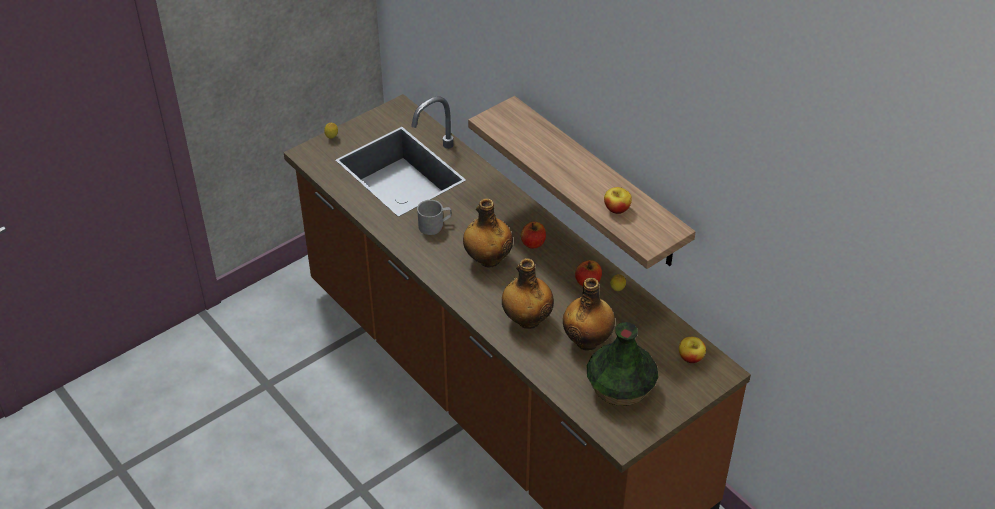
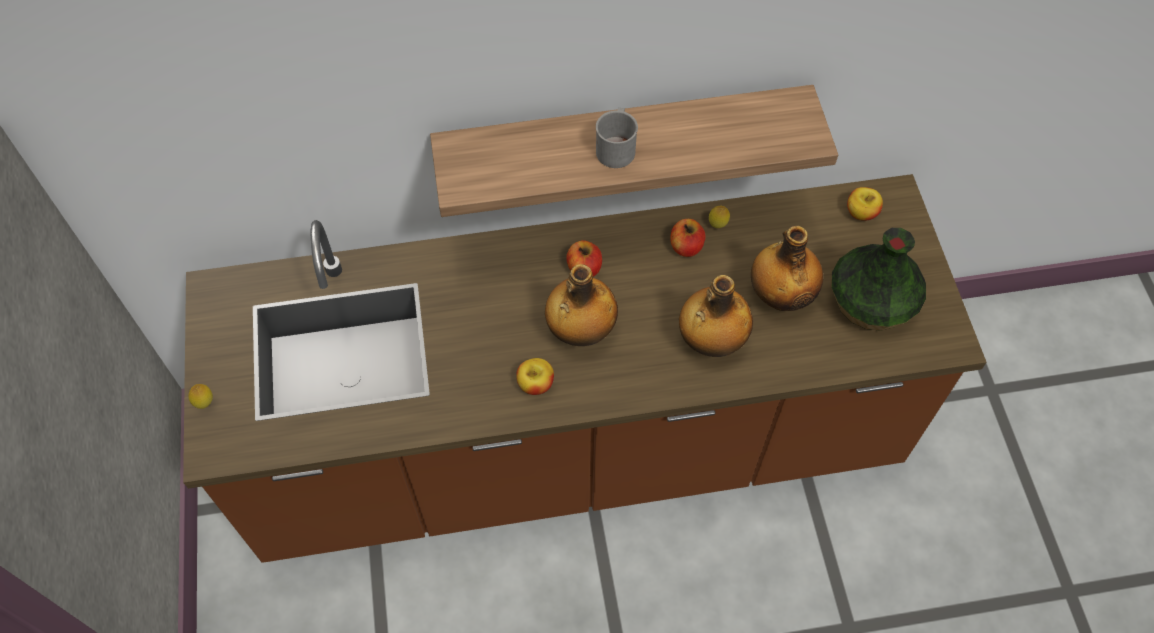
camera: 60 degrees left, 15 degrees up
(435, 225) = (478, 360): grey mug -> grey mug (616, 147)
(617, 209) = (729, 137): apple -> apple (535, 384)

